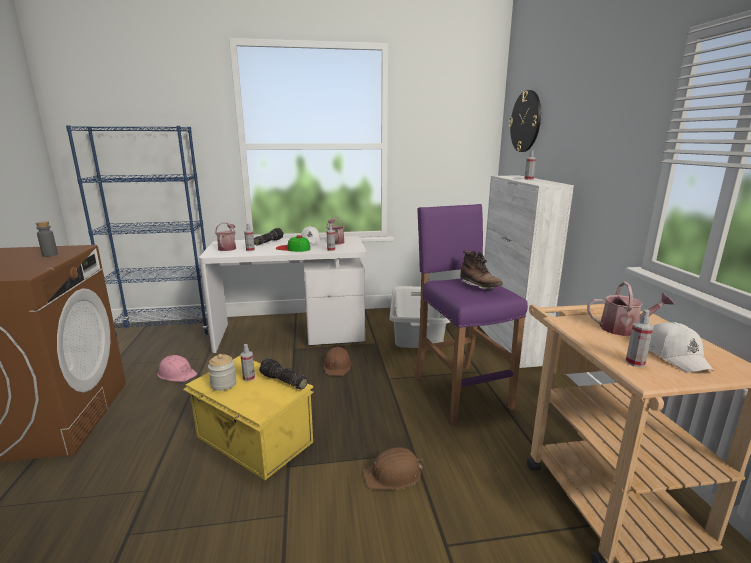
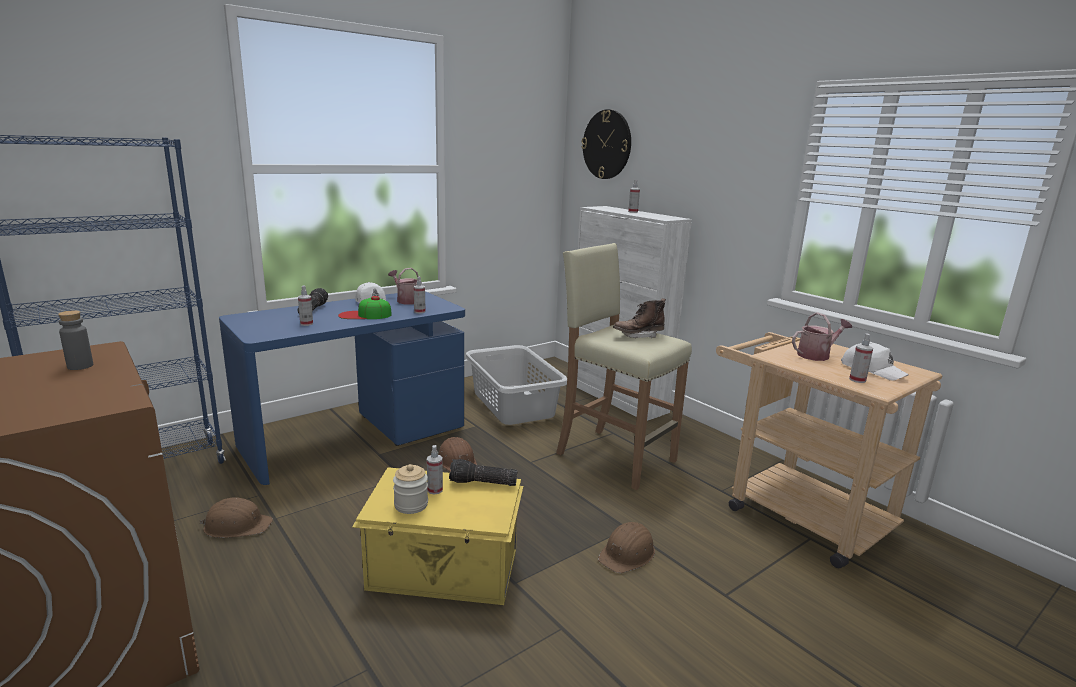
camera: 30 degrees left, 0 degrees up
(177, 374) = (237, 526): pink hard hat -> brown hard hat
(228, 248) = (265, 324): watering can -> none
(292, 334) = (355, 436): white desk -> blue desk
(460, 391) = (614, 457): purple stool -> beige stool
(479, 287) = (638, 336): brown boot -> brown boot turned 135 degrees clockwise

